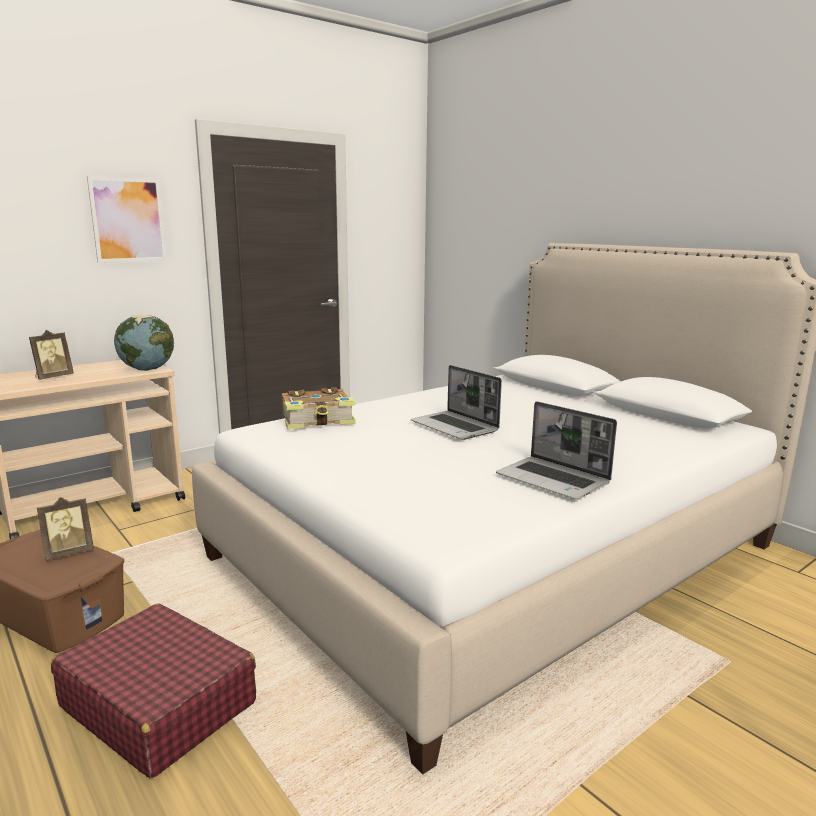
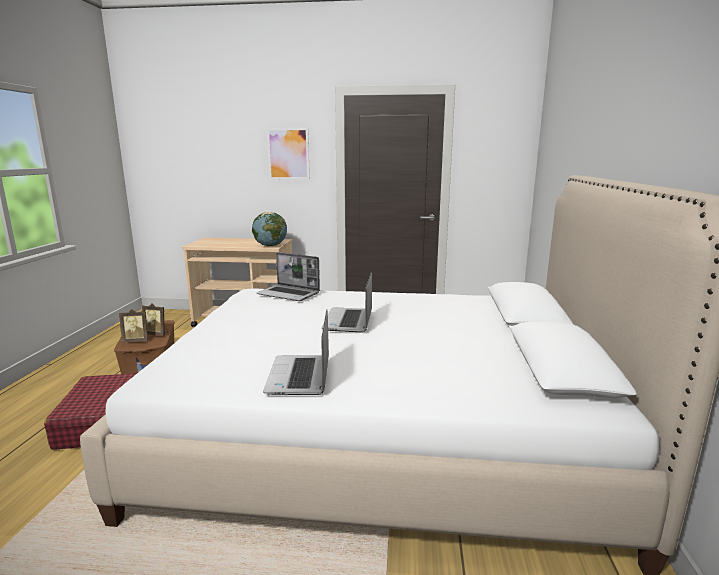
camera: 45 degrees right, 0 degrees up
(53, 377) = (226, 242): picture frame -> picture frame (136, 341)
(318, 420) = (289, 294): book -> laptop

